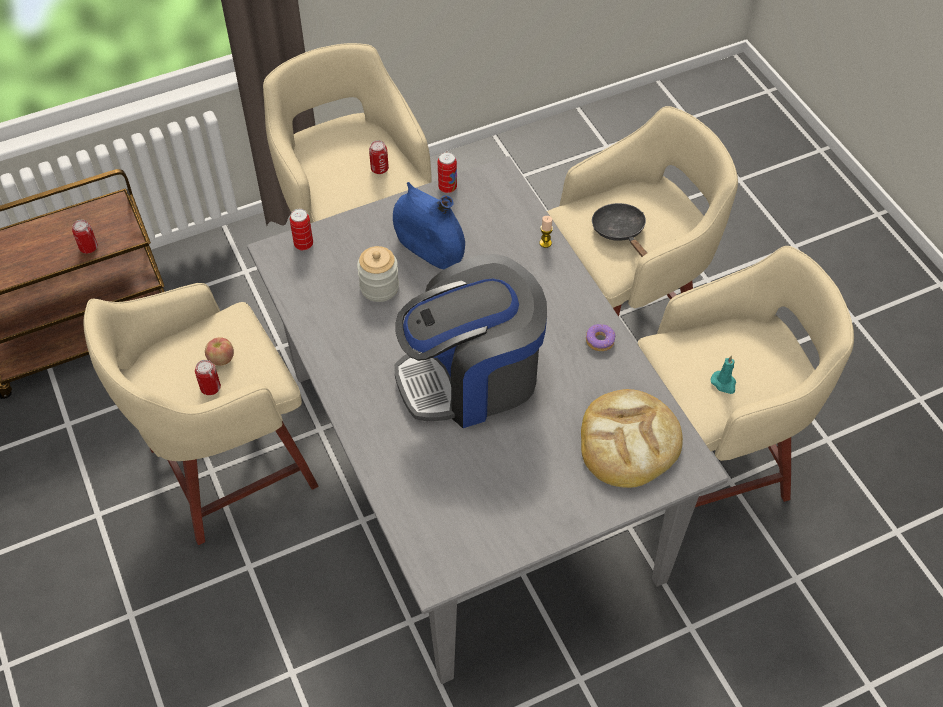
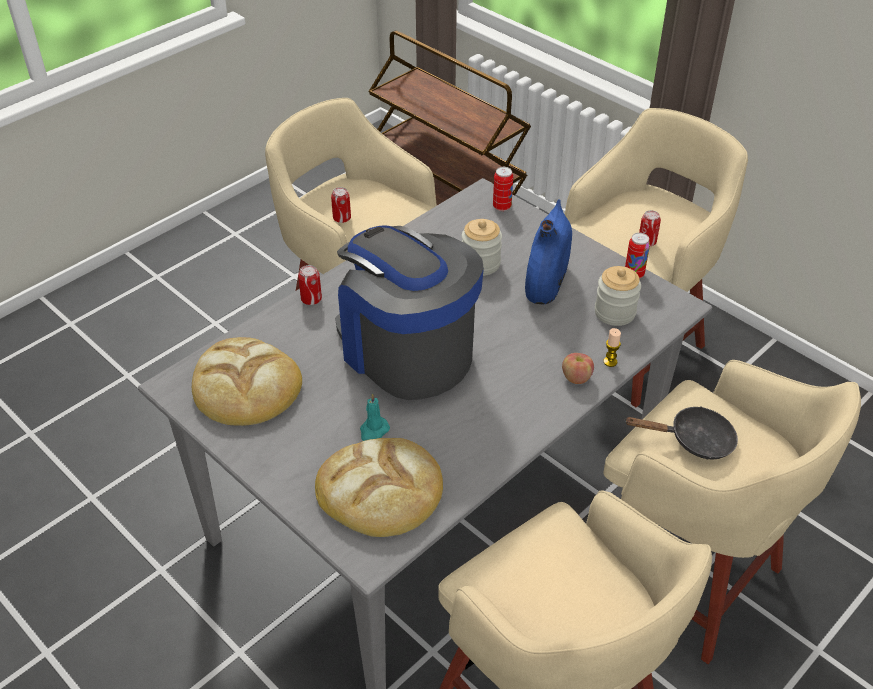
camera: 70 degrees right, 10 degrees down
(88, 247) = (457, 126): can -> can (311, 299)
(221, 359) = (373, 215): apple -> apple (576, 378)
(464, 515) = (246, 386): none -> bread
(489, 218) = (615, 312): none -> jar
(600, 341) = (502, 436): donut -> none
(620, 232) = (694, 440): black frying pan -> black frying pan turned 45 degrees clockwise
(724, 383) = (529, 586): turquoise candle -> turquoise candle (373, 430)

